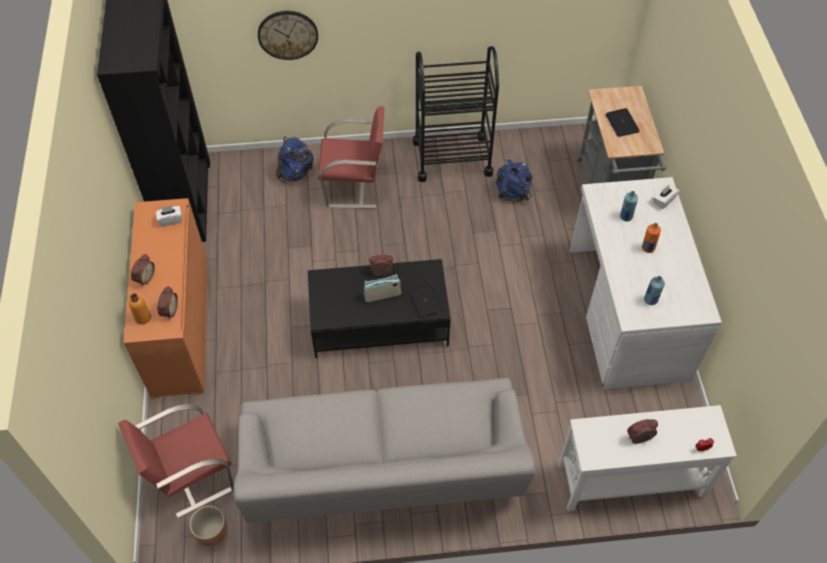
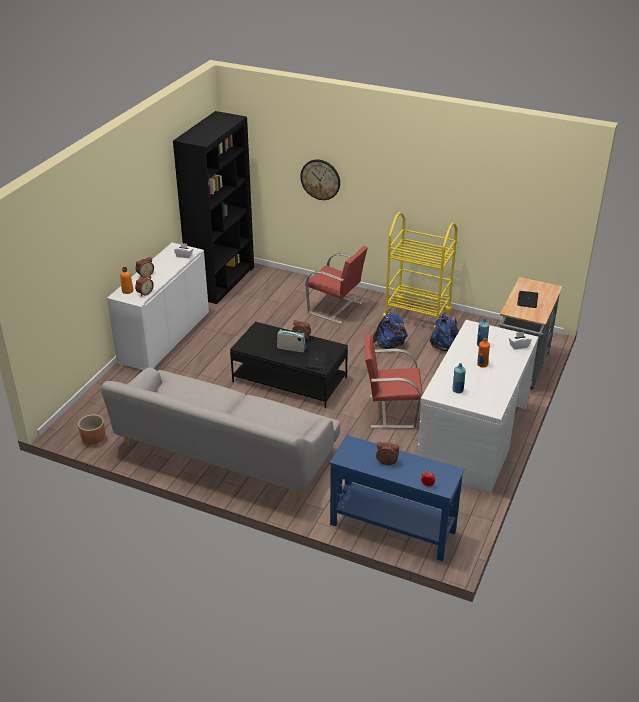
camera: 30 degrees right, 20 degrees down
(181, 326) = (164, 338): orange cabinet -> white cabinet
(191, 475) = (106, 408): red chair -> red chair (390, 411)
(295, 172) = (302, 289): blue backpack -> blue backpack (389, 345)
(452, 158) = (417, 315): black cart -> yellow cart
(630, 479) = (392, 527): white console table -> blue console table

